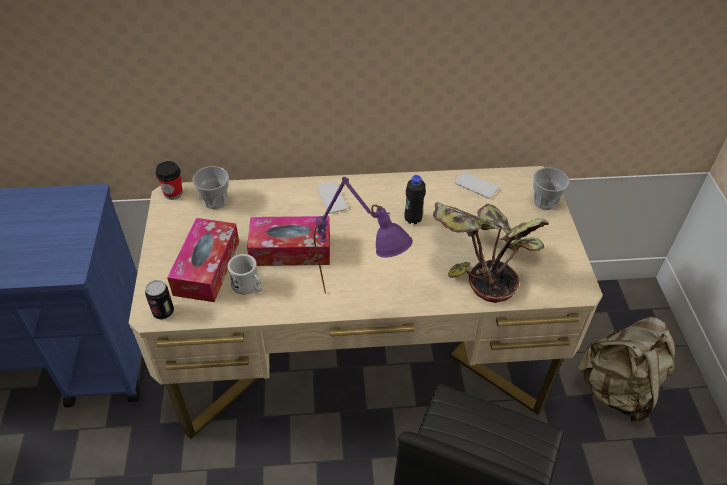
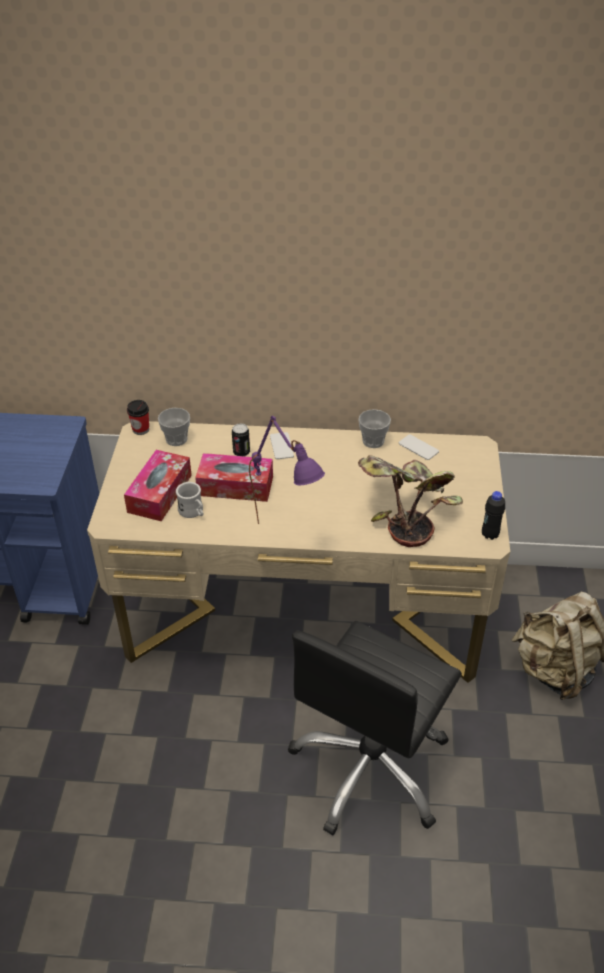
camera: 10 degrees right, 5 degrees down
(163, 312) = (117, 524): can -> can (241, 452)
(413, 219) = (351, 471): black bottle -> black bottle (490, 535)
(545, 202) = (480, 467): cup -> cup (373, 441)

